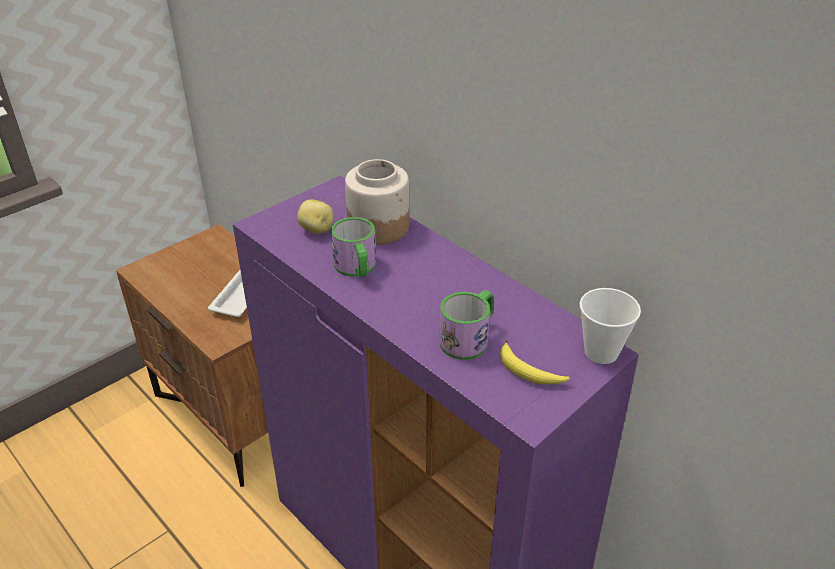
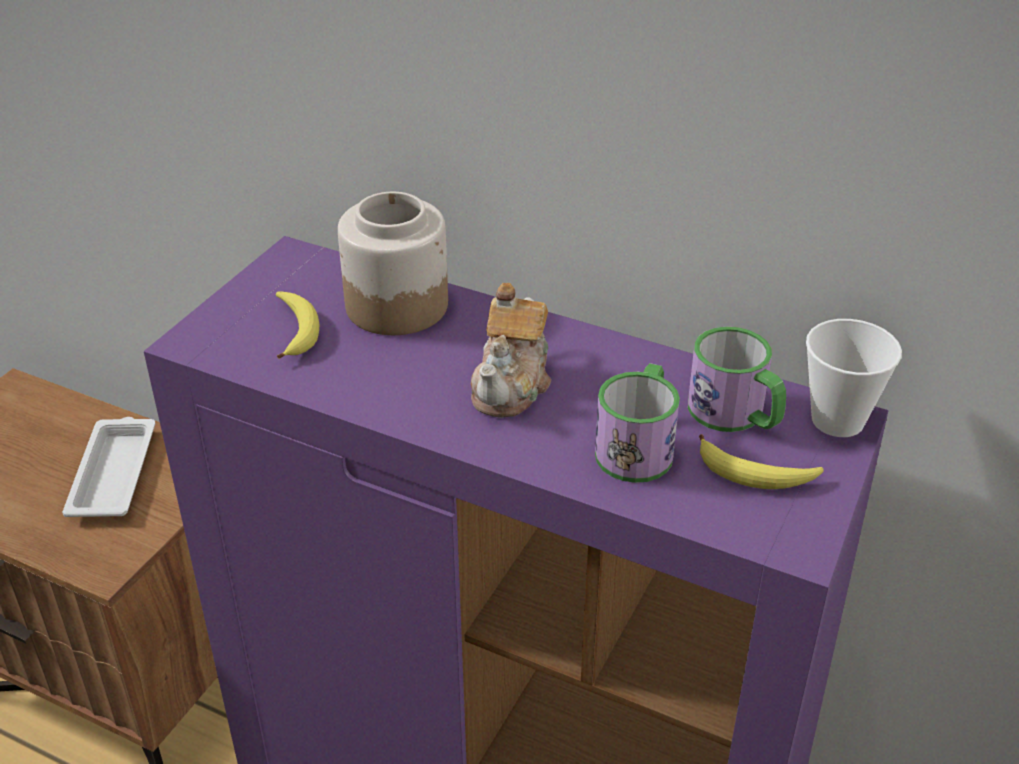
camera: 20 degrees left, 0 degrees up
(316, 230) = (296, 330): potato -> banana
(357, 268) = (399, 378): mug -> mug (735, 415)
(417, 286) = (512, 385): none -> teapot

